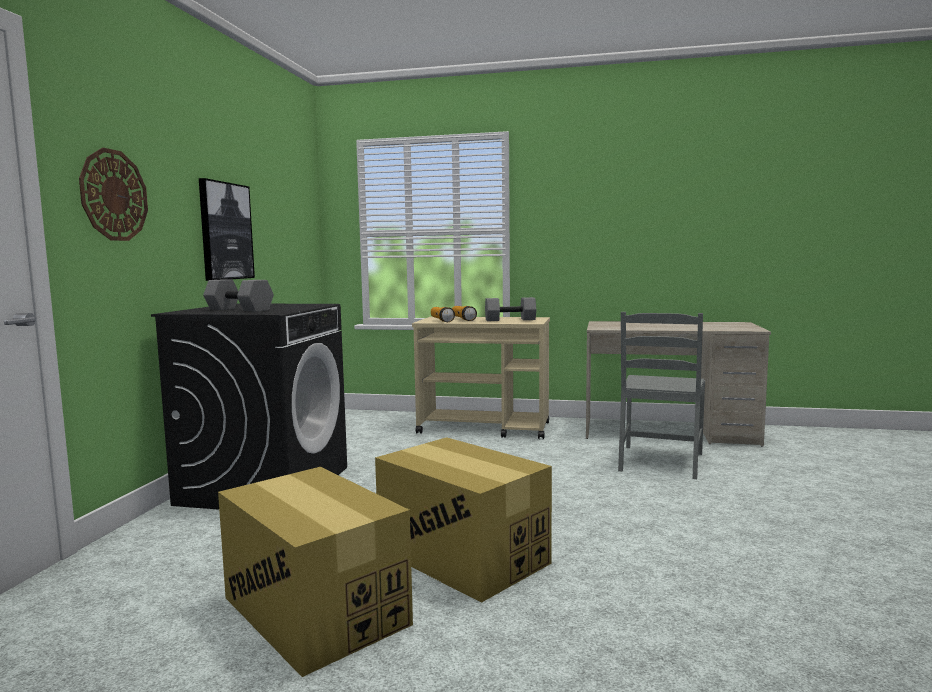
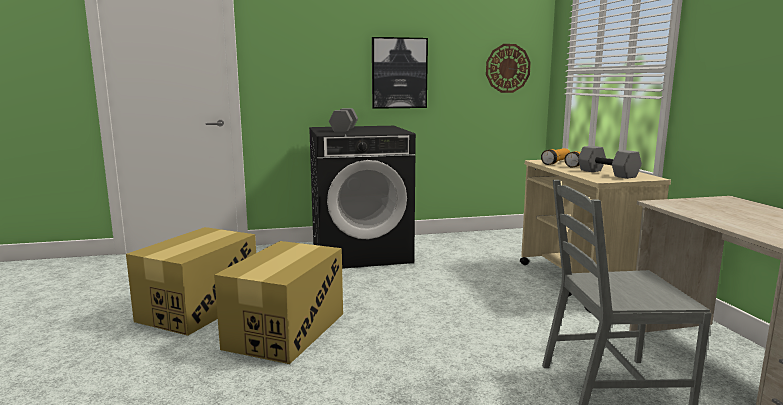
camera: 65 degrees right, 5 degrees up
(114, 195) = (290, 55): wall clock -> wall clock (507, 68)

